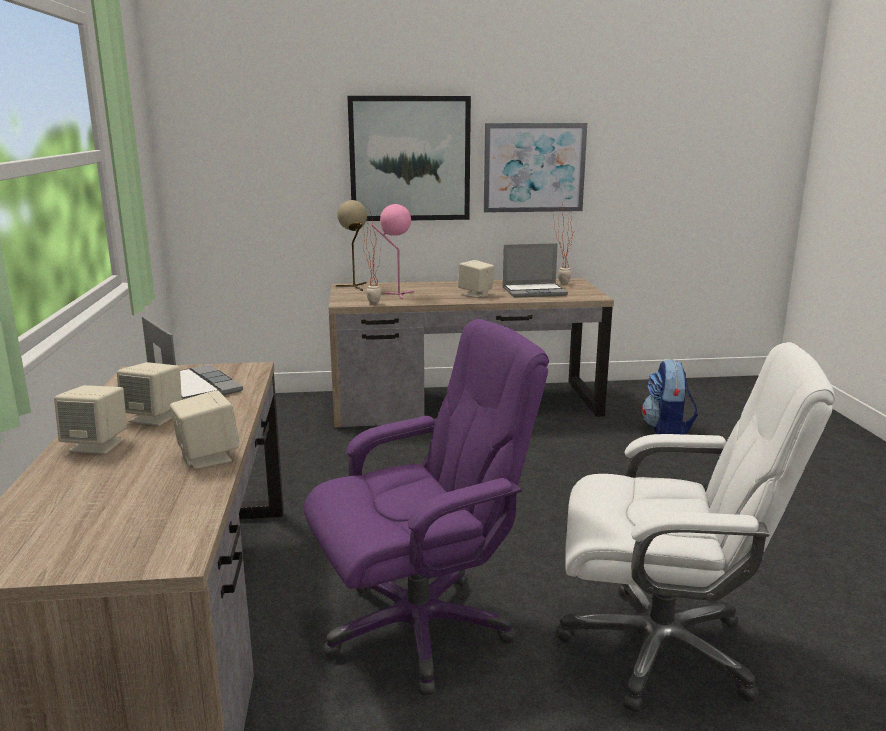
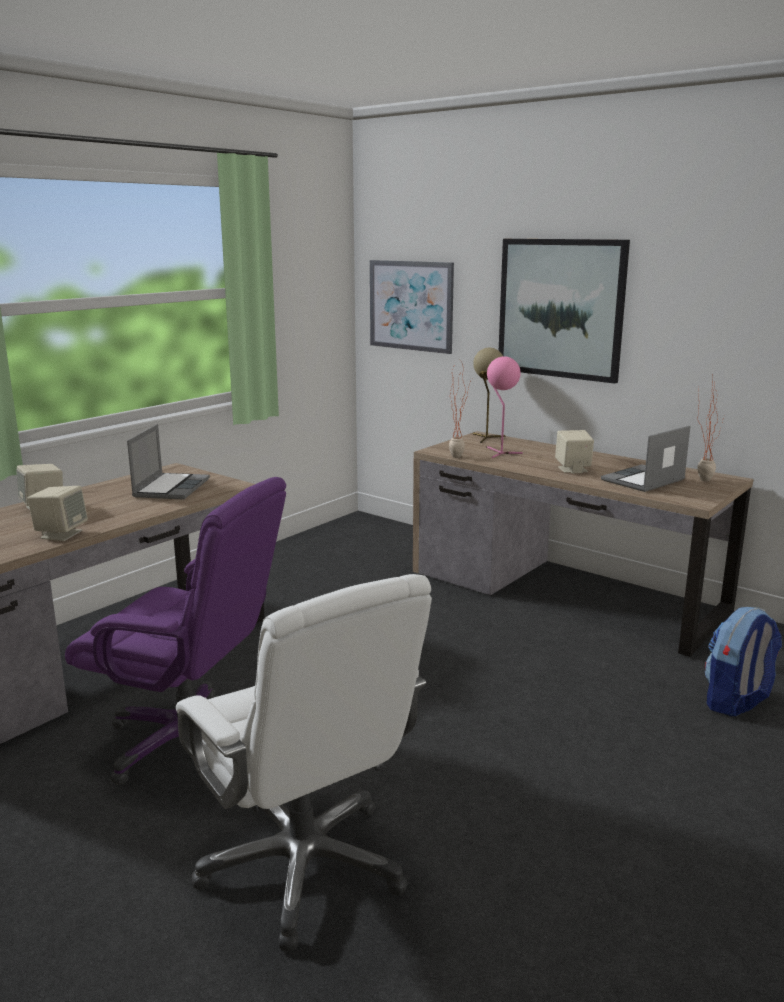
camera: 45 degrees right, 0 degrees up
(154, 417) = (104, 501): beige speaker -> none
(534, 168) = (701, 329): picture -> picture (411, 305)
(534, 292) = (643, 481): laptop -> laptop turned 105 degrees clockwise

